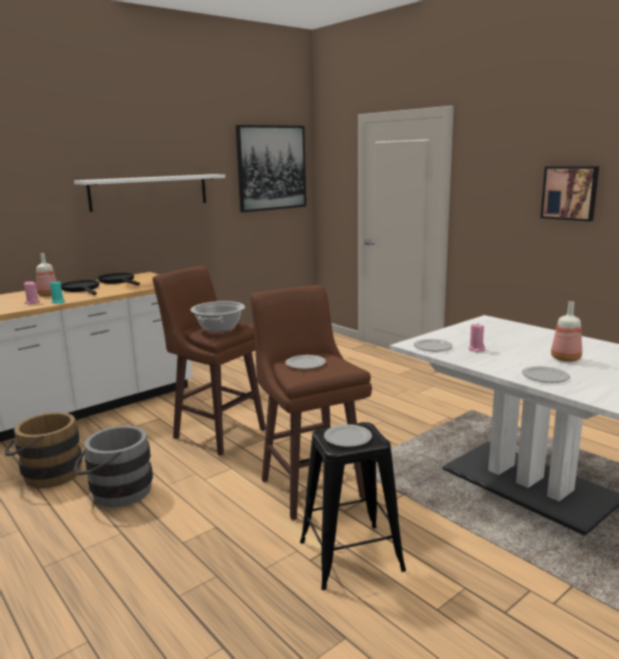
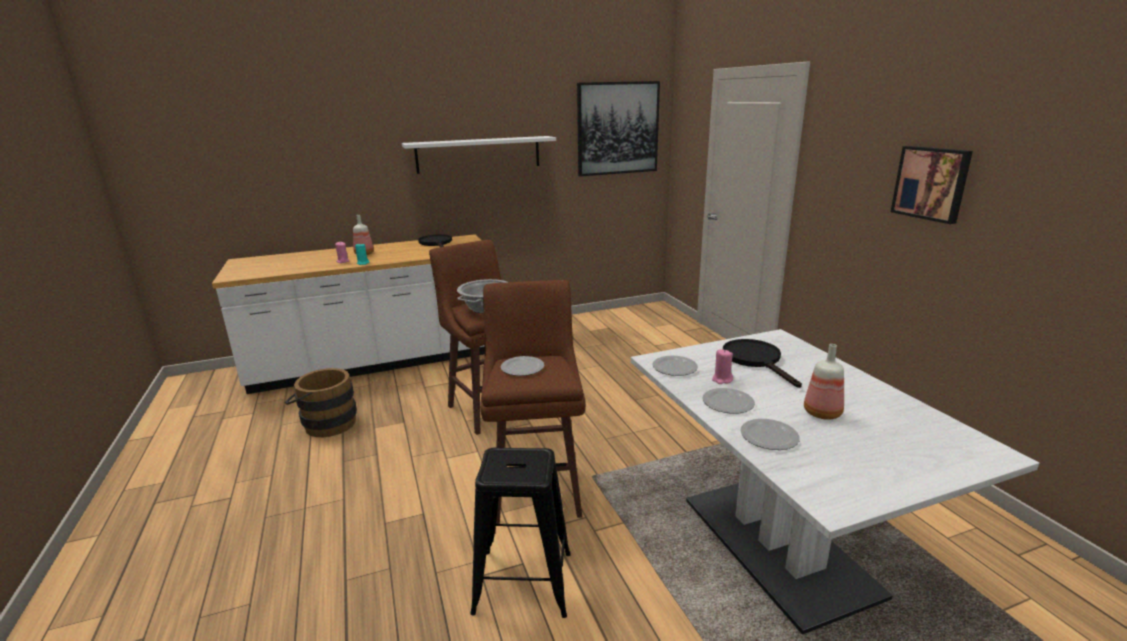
camera: 20 degrees right, 5 degrees up
(82, 289) = (397, 250): black frying pan -> black frying pan (756, 360)
(116, 492) = (365, 455): grey bucket -> none
(348, 438) = (511, 466): plate -> plate (728, 403)

